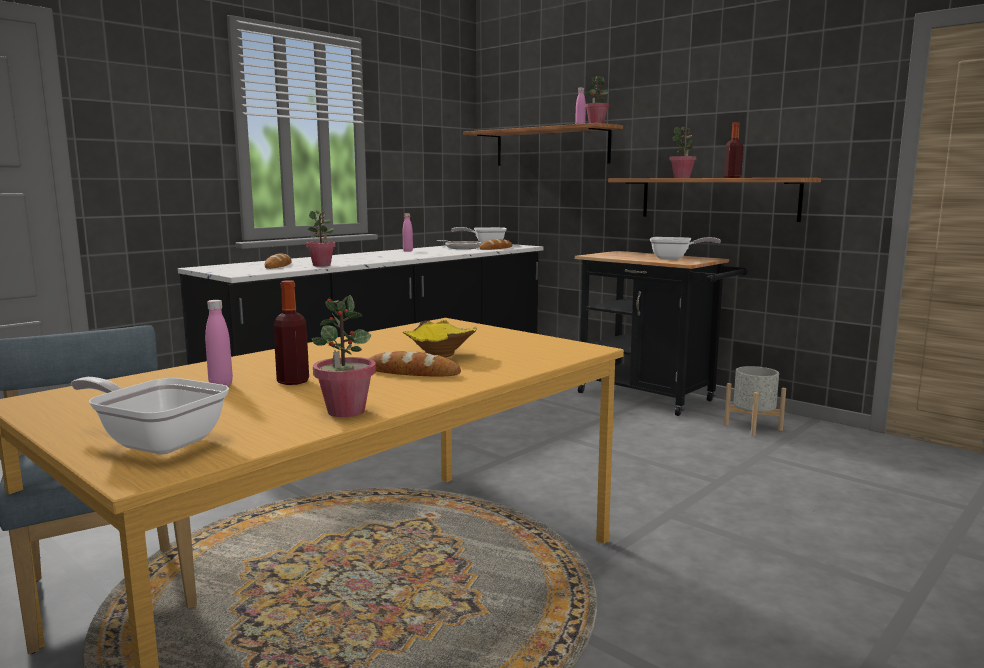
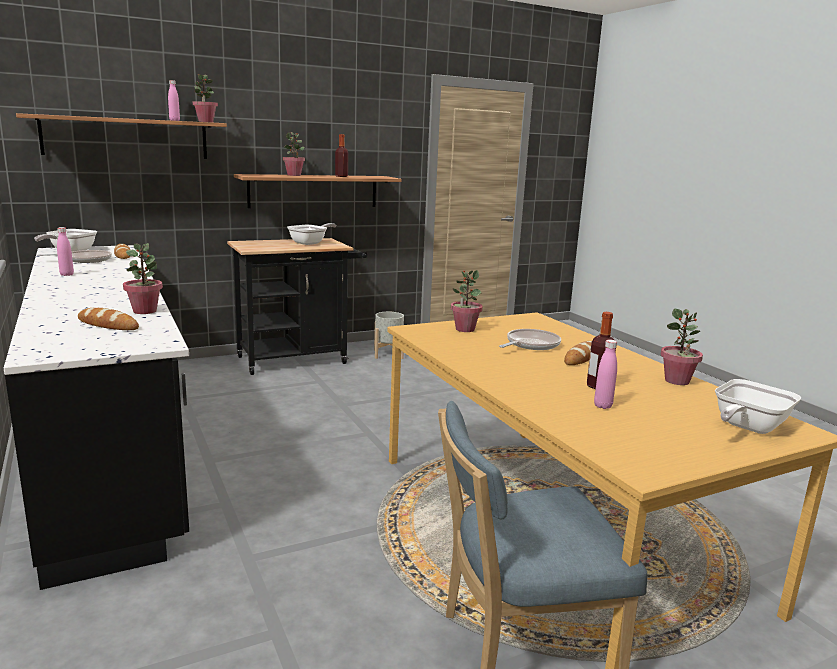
camera: 70 degrees left, 5 degrees up
(442, 354) = (530, 345): yellow bowl -> frying pan
(473, 333) = (464, 329): none -> potted plant

